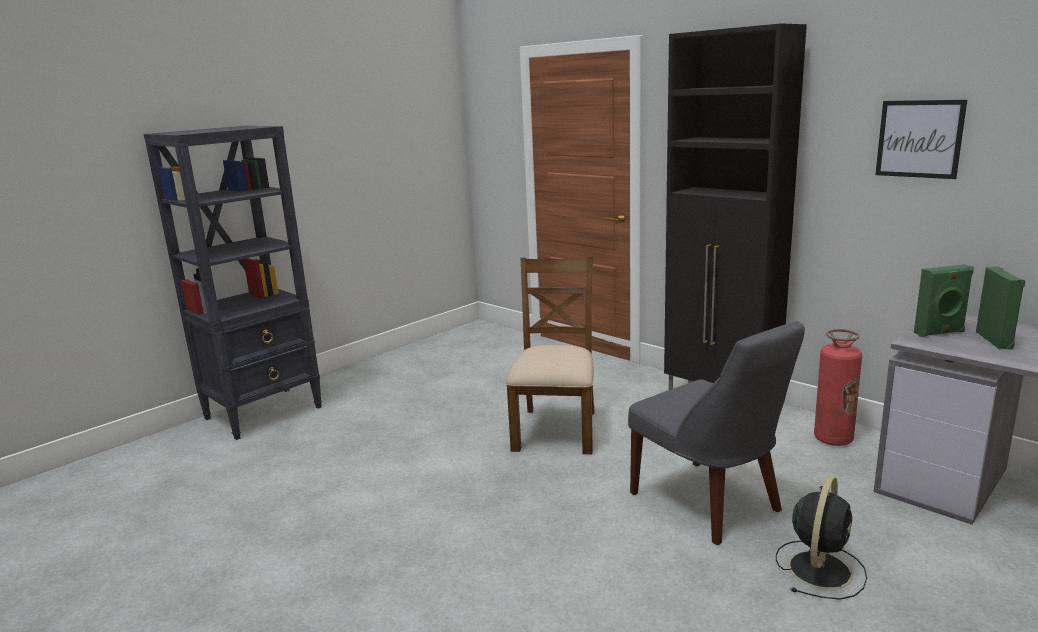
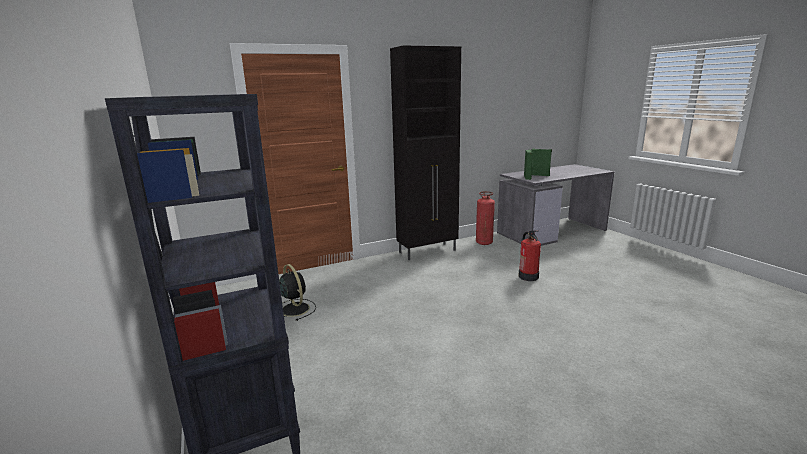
camera: 70 degrees left, 0 degrees up
(556, 430) = (425, 296): brown chair -> none
(710, 504) = (528, 276): grey chair -> fire extinguisher
(820, 568) = (581, 269): black fan -> black fan (294, 309)
(919, 139) = (487, 103): picture -> none

